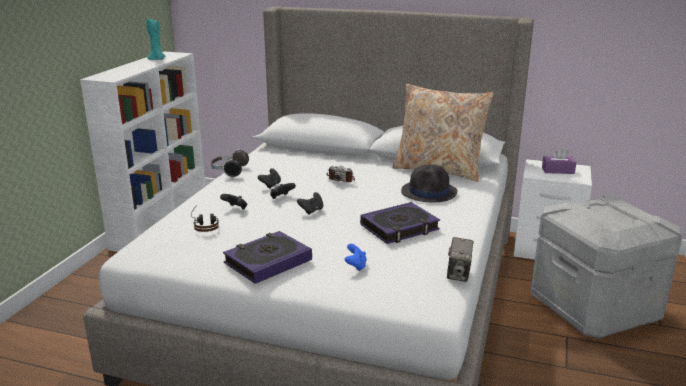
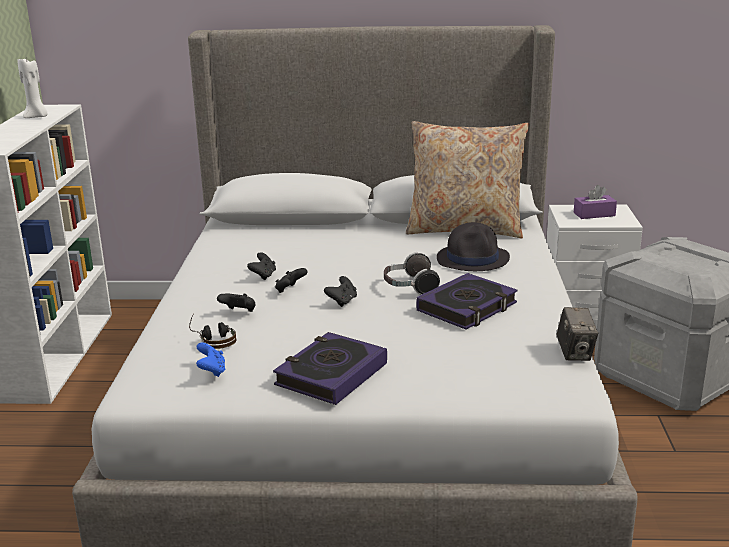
camera: 15 degrees left, 0 degrees up
(157, 59) = (37, 117): turquoise candle -> white candle
(229, 171) = (191, 264): headphones -> headphones (409, 287)
(341, 179) = (351, 256): camera -> none
(356, 266) = (446, 362): blue game controller -> blue game controller (212, 371)

